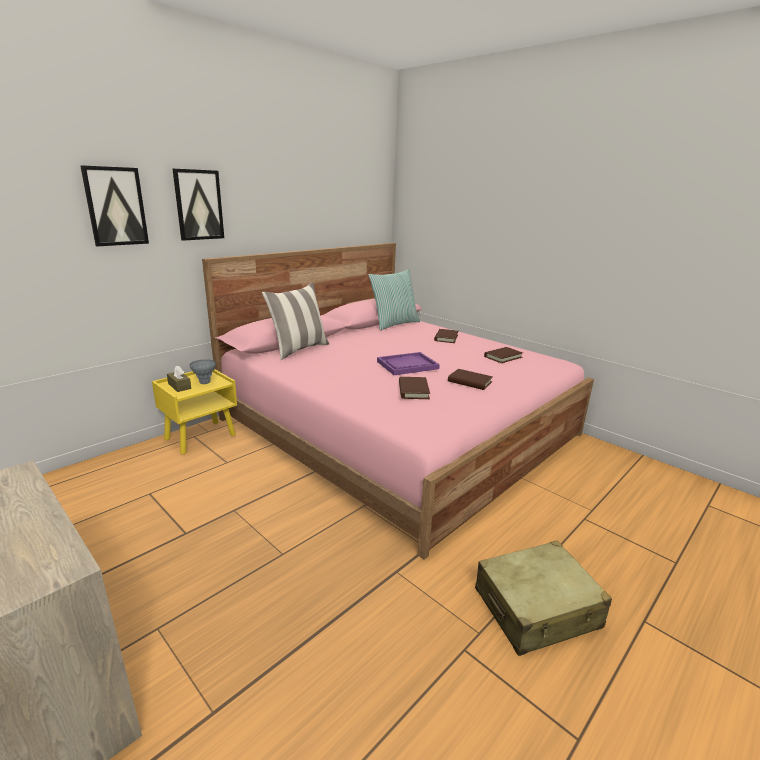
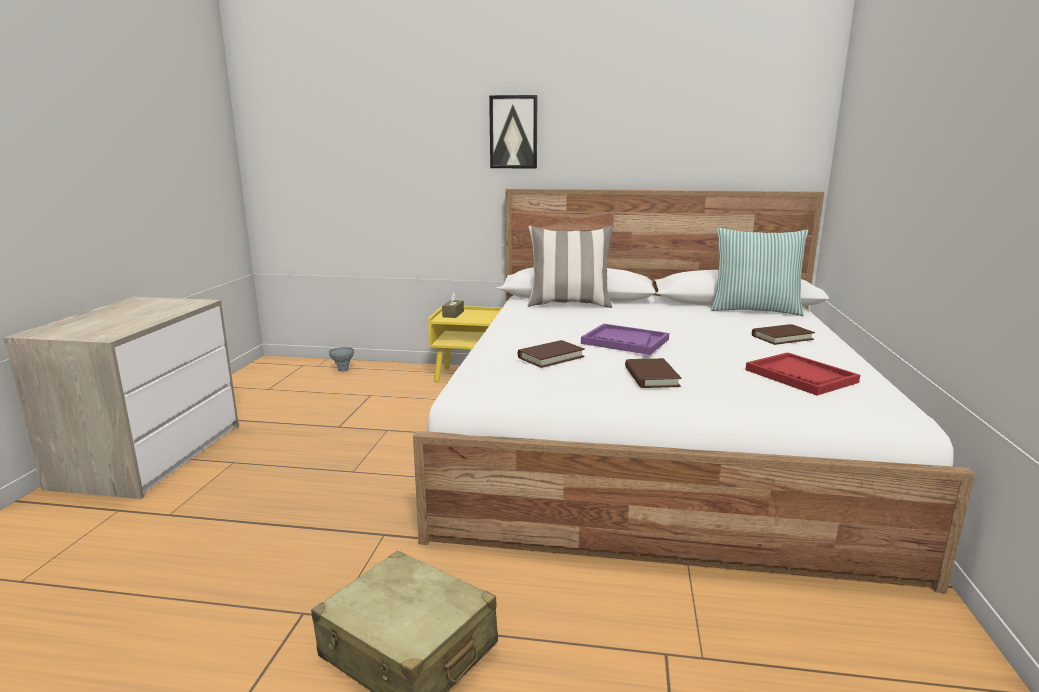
camera: 55 degrees right, 5 degrees down
(115, 206) = (434, 133): picture -> none
(205, 382) = (474, 317): grey vase -> grey vase (343, 370)
(399, 426) = (654, 443): pink bed -> white bed
(503, 357) = (801, 376): brown book -> red tray

